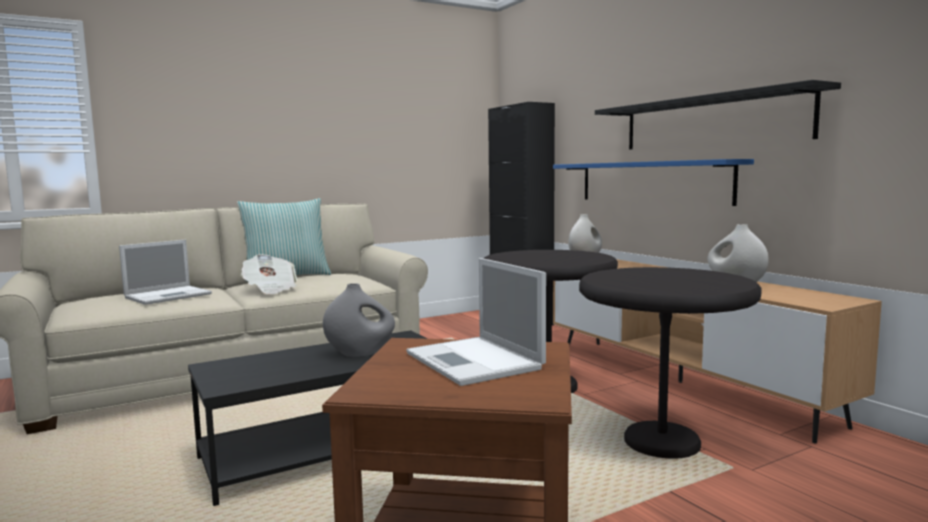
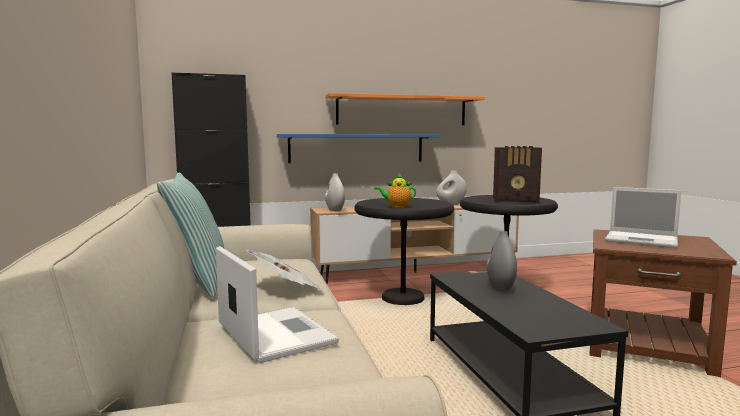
camera: 75 degrees left, 0 degrees up
(475, 361) = (643, 240): laptop -> laptop turned 45 degrees clockwise
(509, 257) = (396, 206): none -> teapot
(656, 282) = (516, 201): none -> radio
(710, 122) = (402, 110): black shelf -> orange shelf

